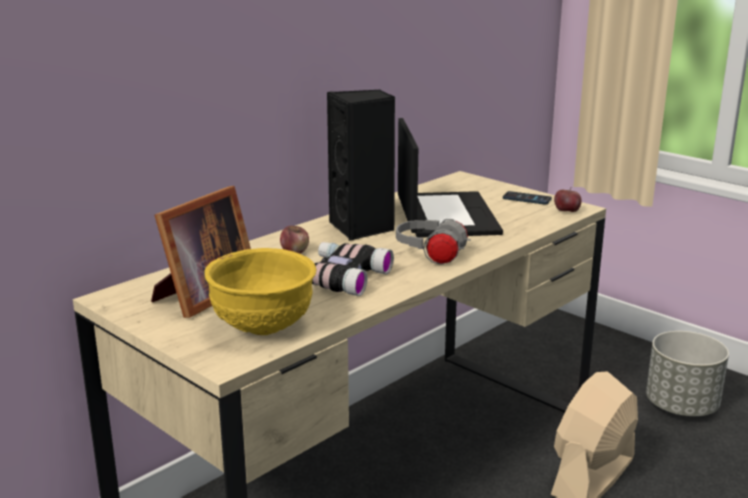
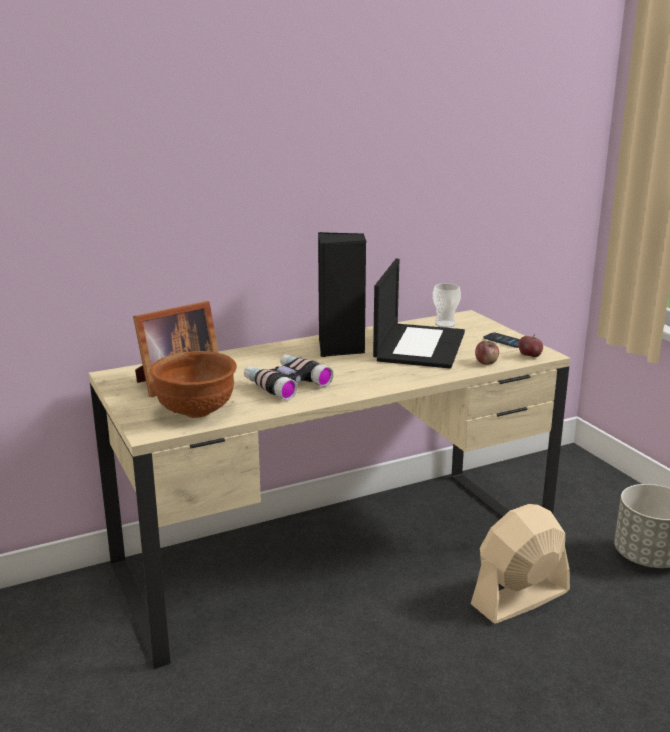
camera: 20 degrees right, 0 degrees up
(263, 328) = (196, 413): yellow bowl -> brown bowl
(295, 252) = (271, 360): apple -> apple (486, 362)
(431, 256) = (374, 377): grey headphones -> none
(448, 189) = (445, 324): none -> cup

